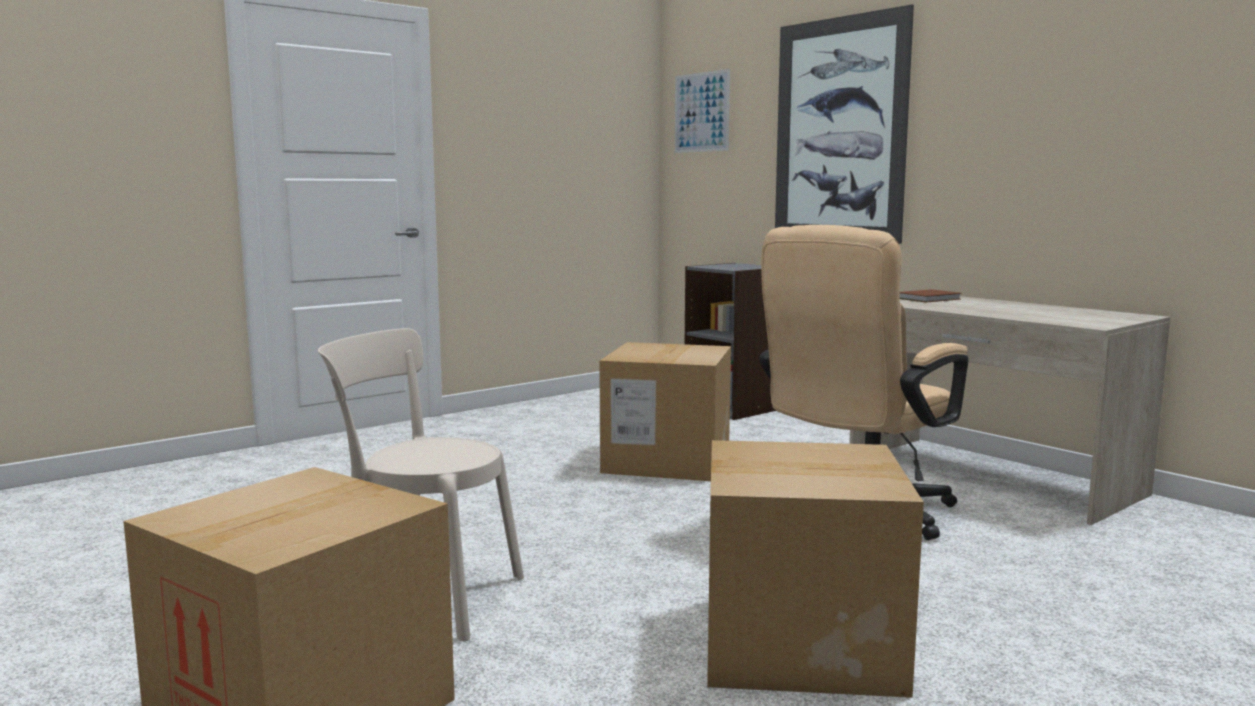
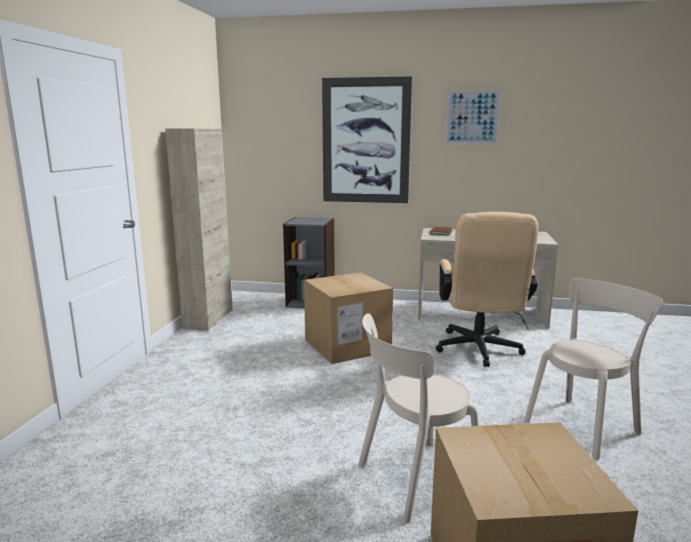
camera: 40 degrees left, 5 degrees up
(563, 400) = (209, 319): none -> beige cabinet
(701, 112) = (260, 124): picture -> picture (472, 117)
(800, 644) = (584, 425): cardboard box -> beige chair

